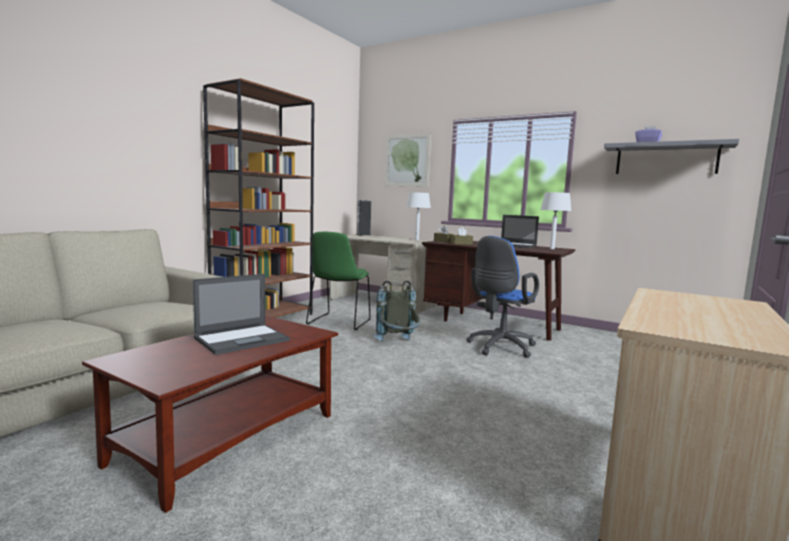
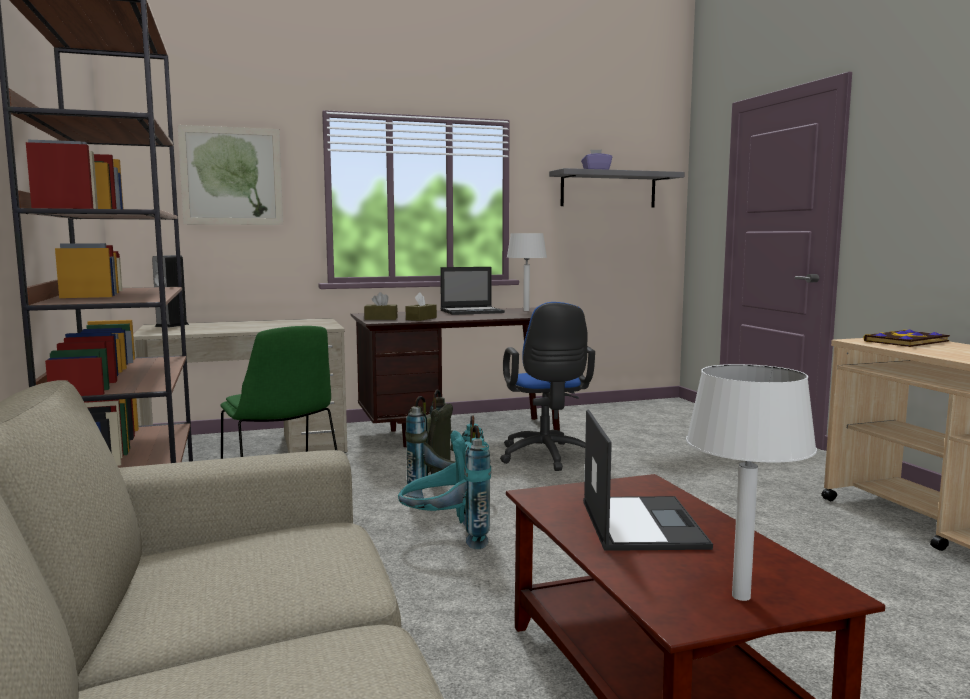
camera: 50 degrees left, 0 degrees up
(346, 357) = (447, 538): none -> turquoise backpack
(416, 240) = (304, 322): white table lamp -> white table lamp (740, 596)
(709, 301) = (907, 341): none -> book

